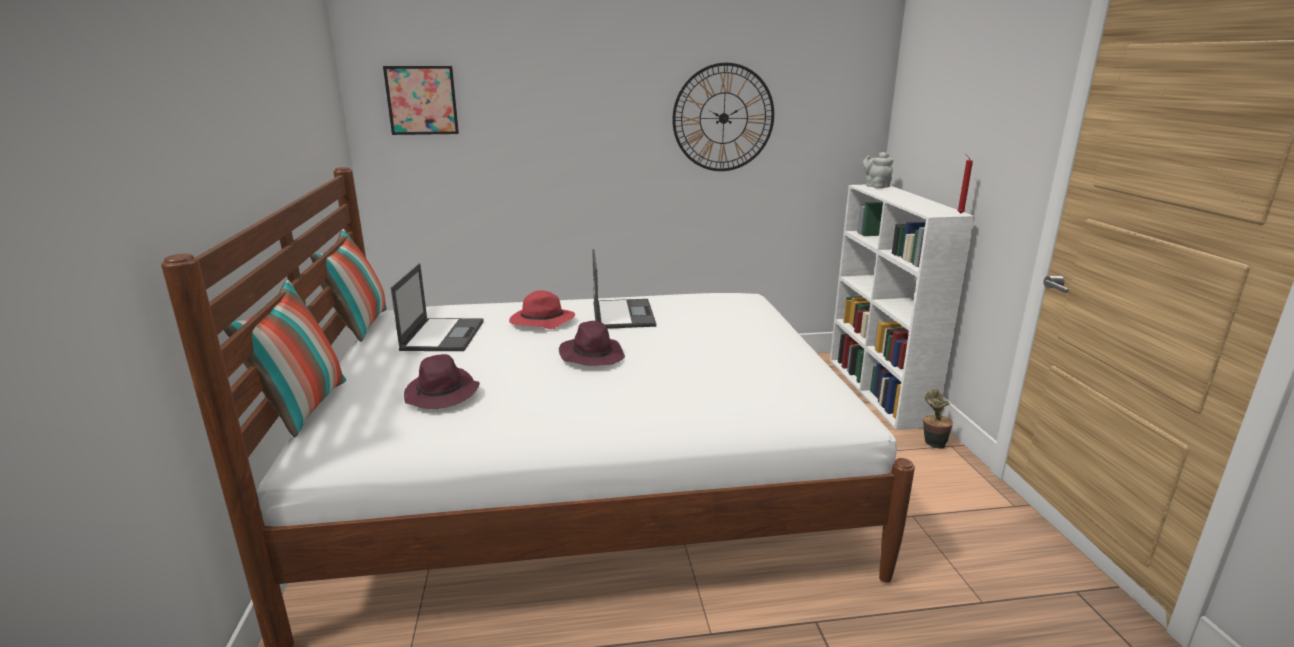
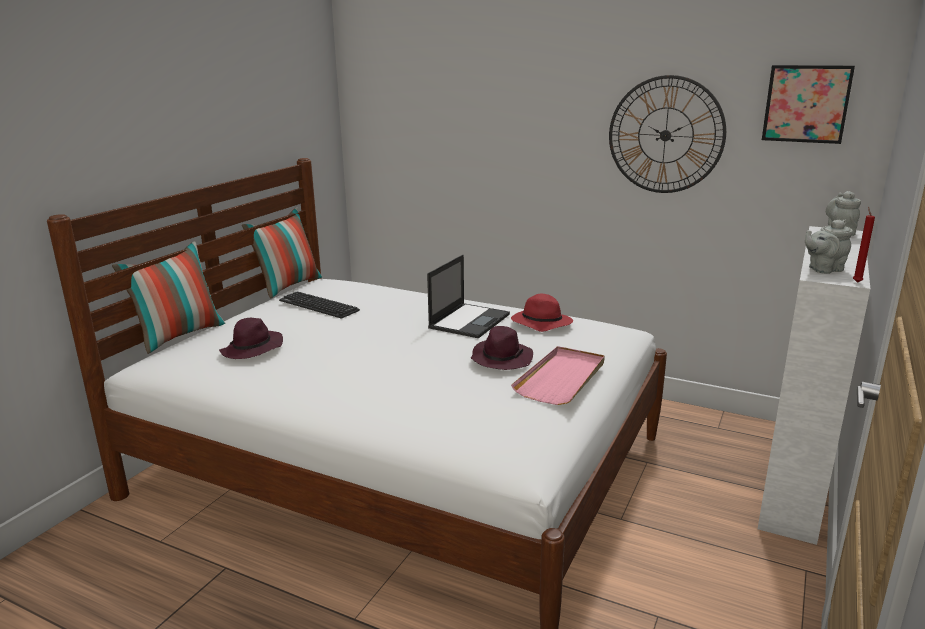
camera: 35 degrees right, 0 degrees up
(422, 100) = (392, 104): picture -> picture (806, 104)
(443, 335) = (318, 306): laptop -> keyboard
(541, 322) = (397, 312): red hat -> red hat (540, 323)
(591, 356) = (387, 349): purple hat -> purple hat (501, 359)
(774, 340) = (561, 378): none -> pink tray
(925, 209) = (823, 269): none -> grey teapot
(932, 443) = (785, 559): potted plant -> none

